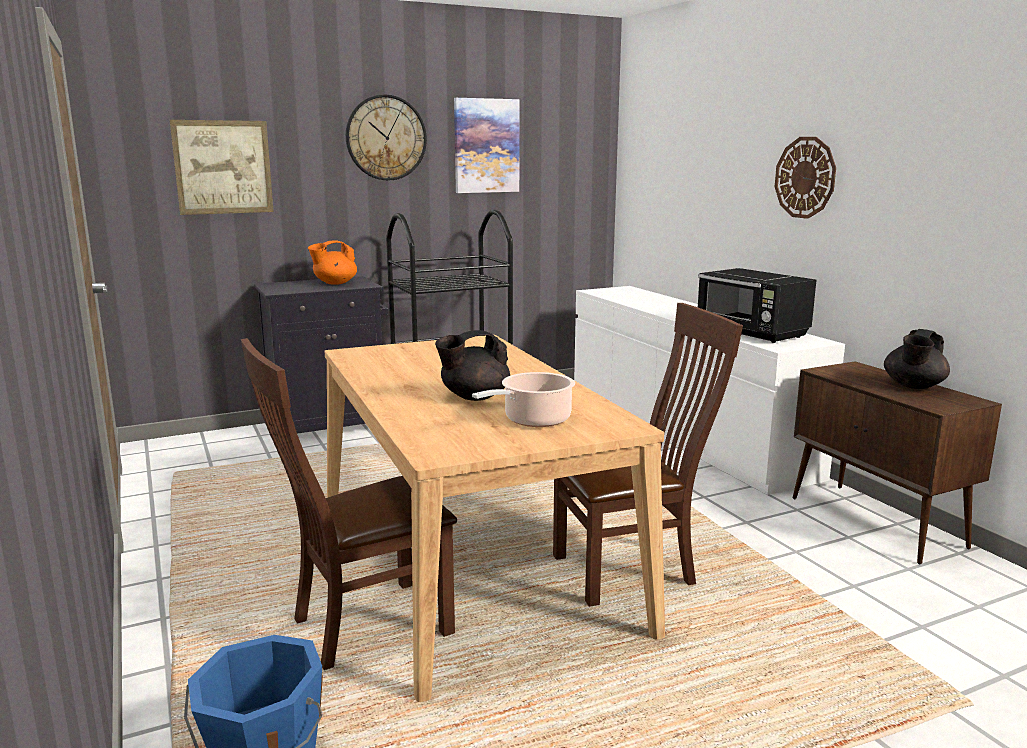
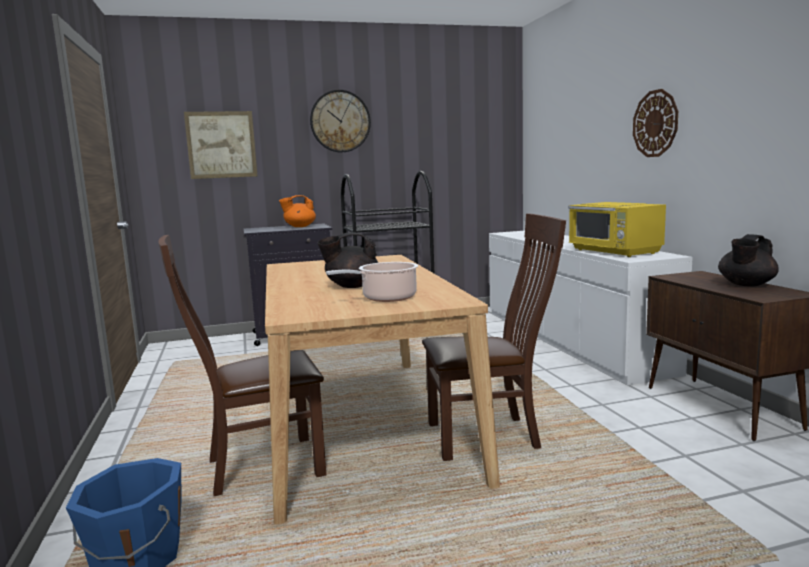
camera: 10 degrees right, 5 degrees down
(486, 146) = (417, 125): picture -> none
(752, 333) = (614, 252): black microwave -> yellow microwave

